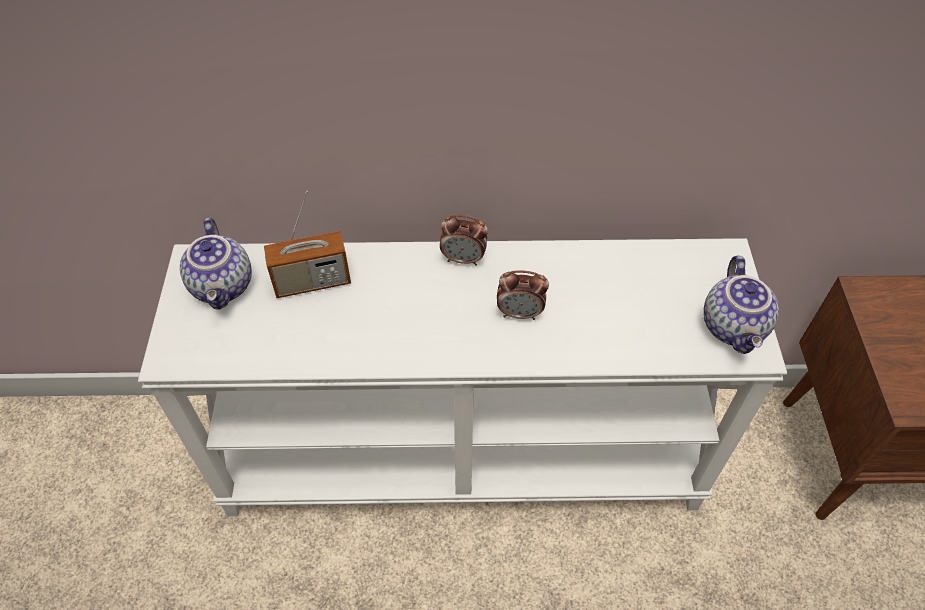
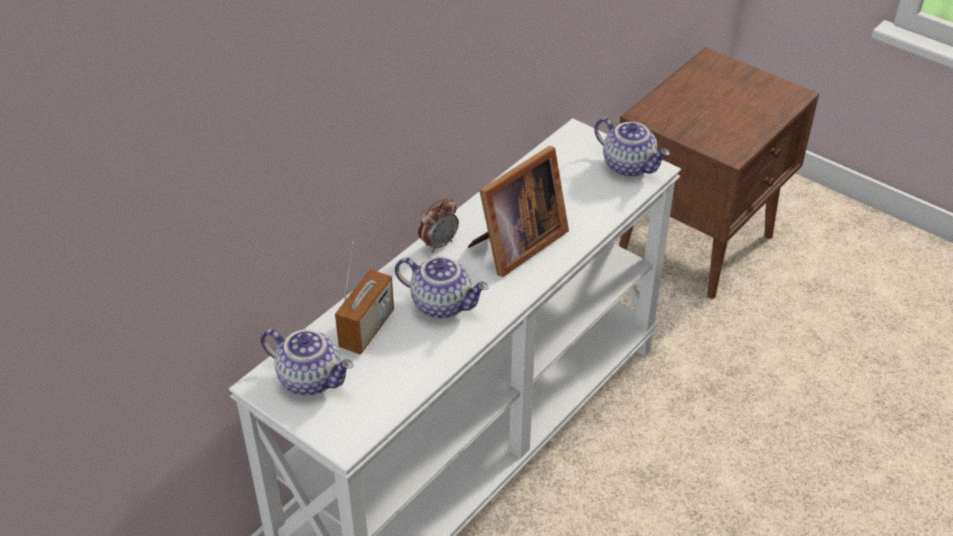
camera: 50 degrees left, 10 degrees down
(391, 312) = (443, 304): none -> teapot
(520, 313) = (515, 245): alarm clock -> picture frame

